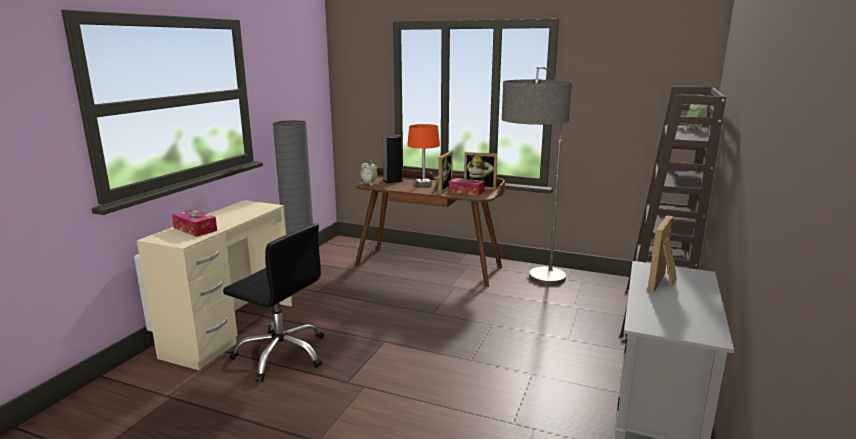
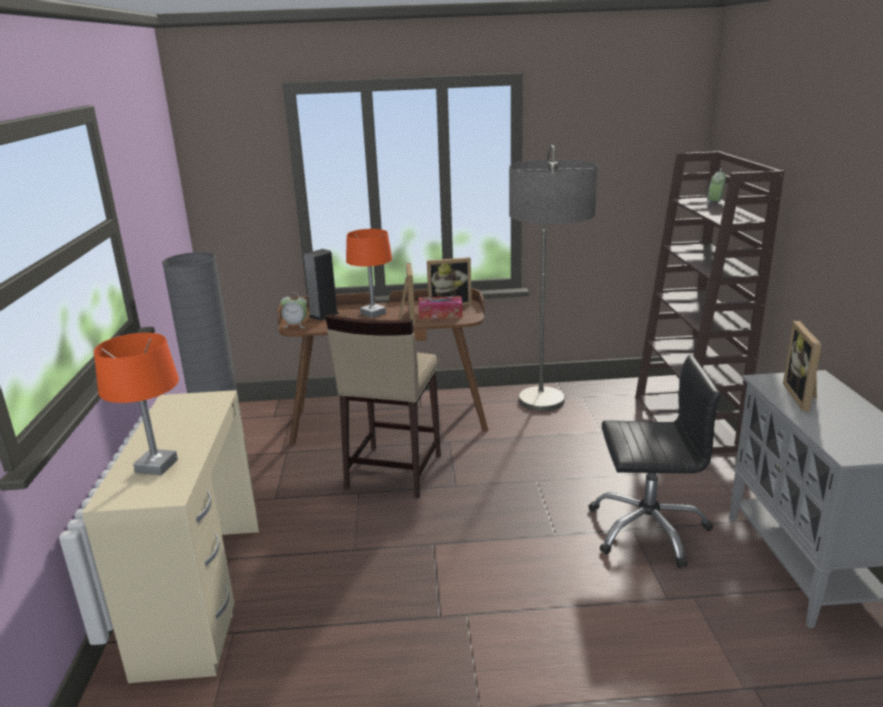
camera: 25 degrees left, 5 degrees up
(195, 229) = (156, 466): tissue box -> orange table lamp
(282, 354) = (315, 607): black office chair -> black office chair (647, 529)
(400, 295) = (392, 472): none -> beige stool

